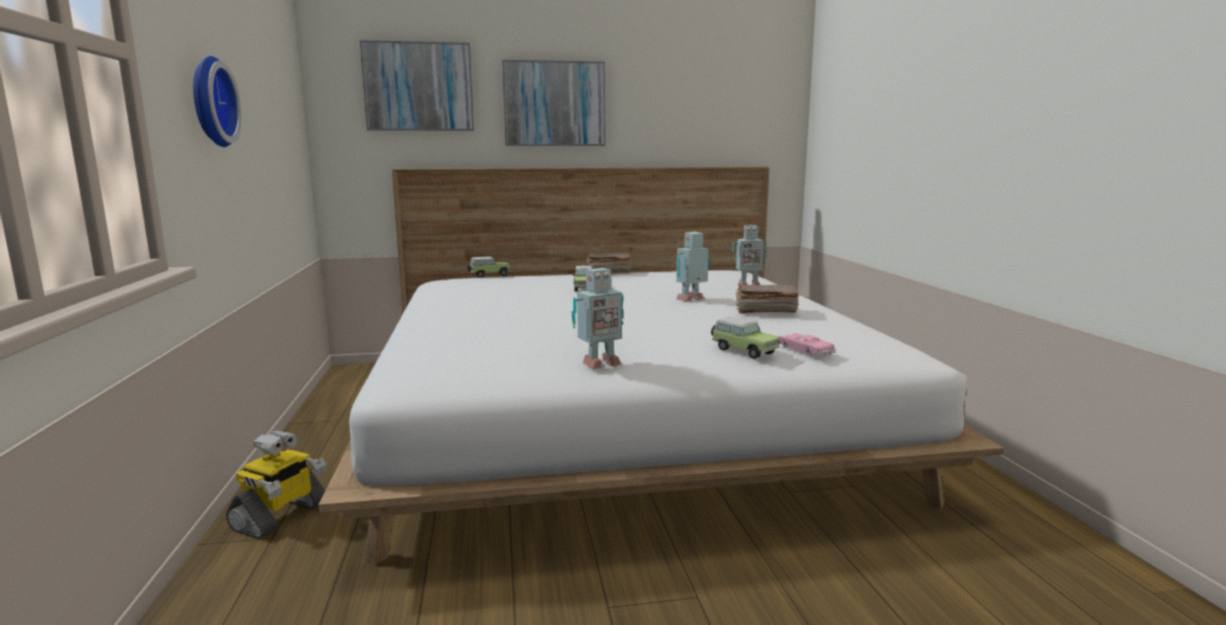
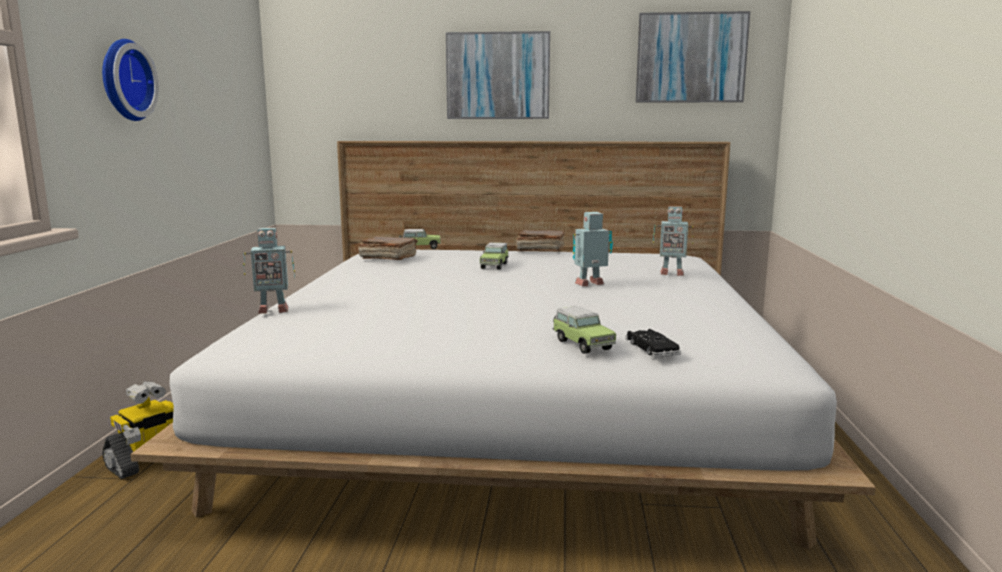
camera: 15 degrees right, 0 degrees up
(418, 87) = (367, 61): picture -> picture (690, 58)
(599, 364) = (420, 345): toy robot -> toy robot (272, 310)
(764, 310) = (657, 301): brown book -> brown book (388, 258)
(804, 350) = (651, 348): pink toy car -> black toy car

